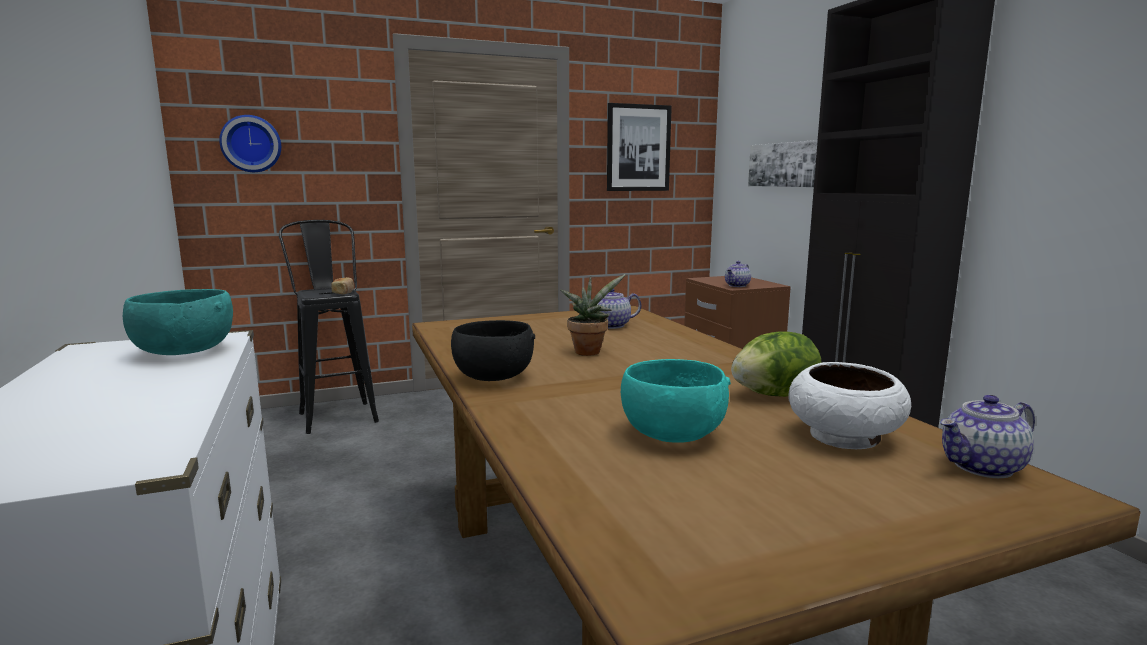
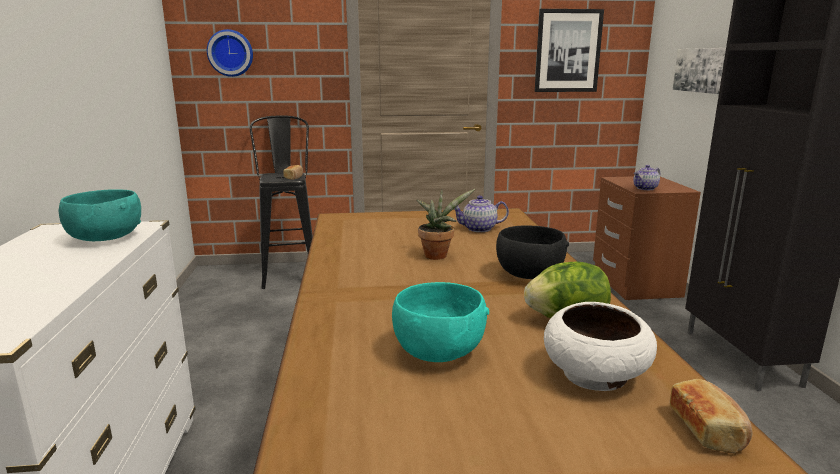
camera: 15 degrees right, 5 degrees up
(493, 378) = (338, 275): black bowl -> black bowl (529, 275)
(982, 467) = (707, 429): teapot -> bread

